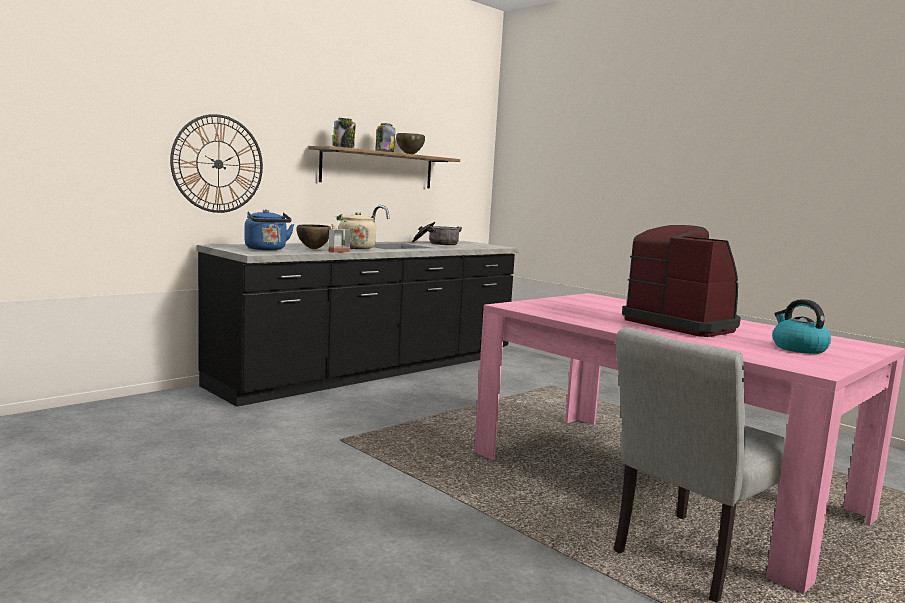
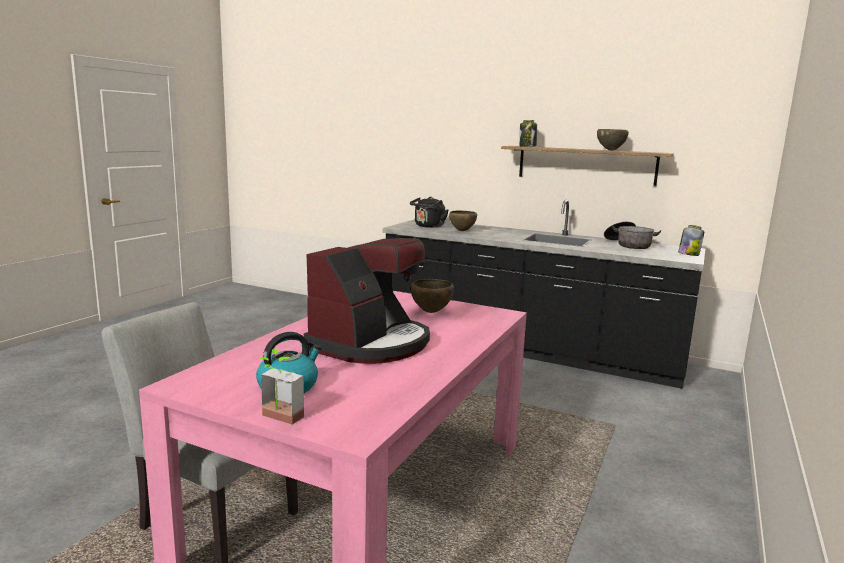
camera: 70 degrees right, 5 degrees up
(218, 164) = (437, 162): wall clock -> none
(267, 249) = (428, 226): blue kettle -> black kettle
(341, 252) = (460, 235): potted plant -> potted plant (277, 419)
(355, 248) = (503, 235): beige kettle -> none
(384, 151) = (575, 148): jar -> jar (688, 254)
(585, 305) = (431, 312): none -> brown bowl

